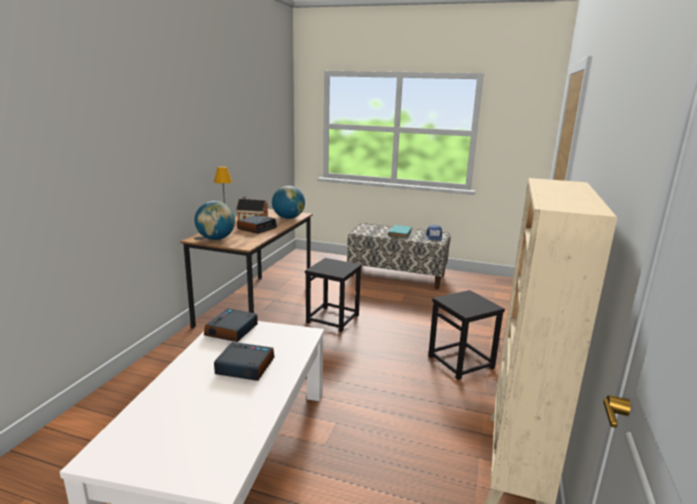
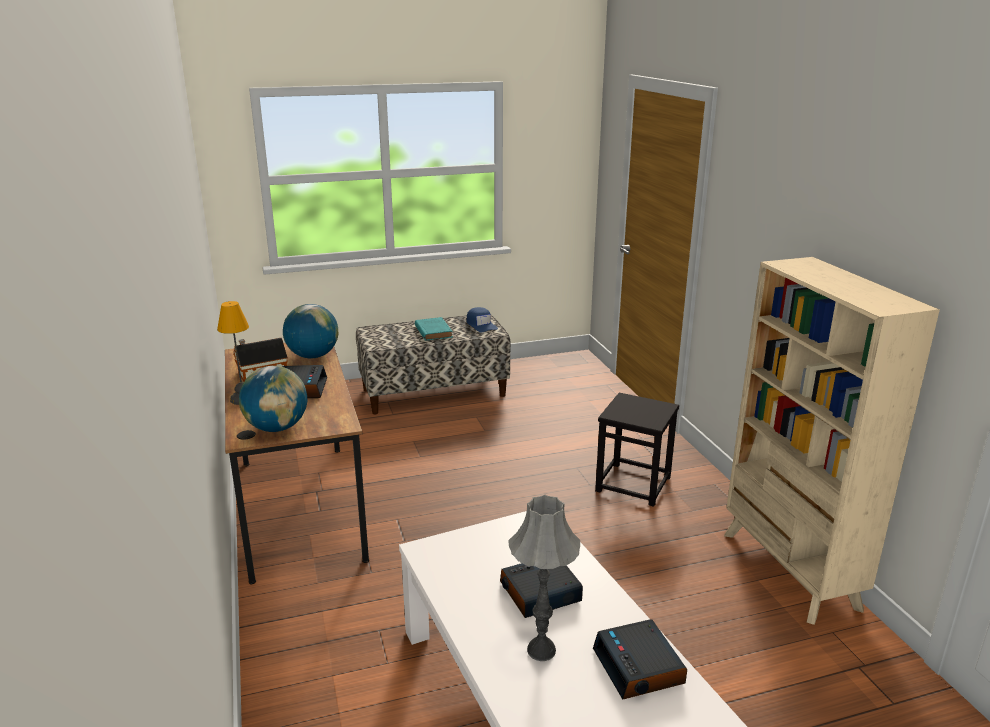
camera: 35 degrees left, 5 degrees up
(196, 393) = (541, 650): none -> grey table lamp
(231, 331) = (450, 556): alarm clock -> alarm clock (639, 667)
(333, 319) = (433, 487): black stool -> none

